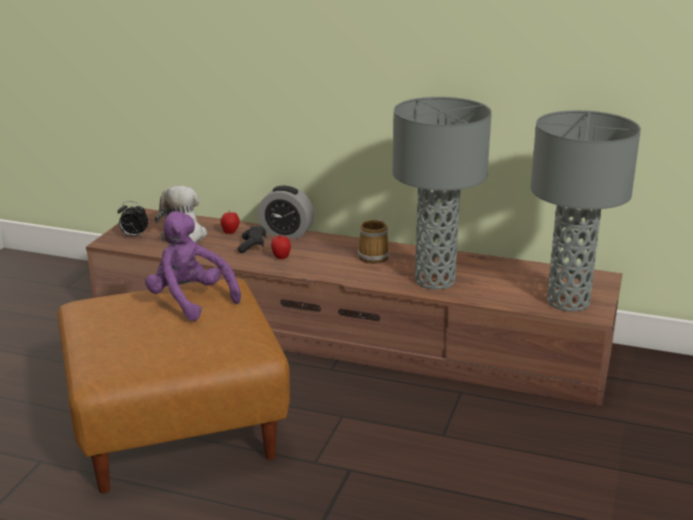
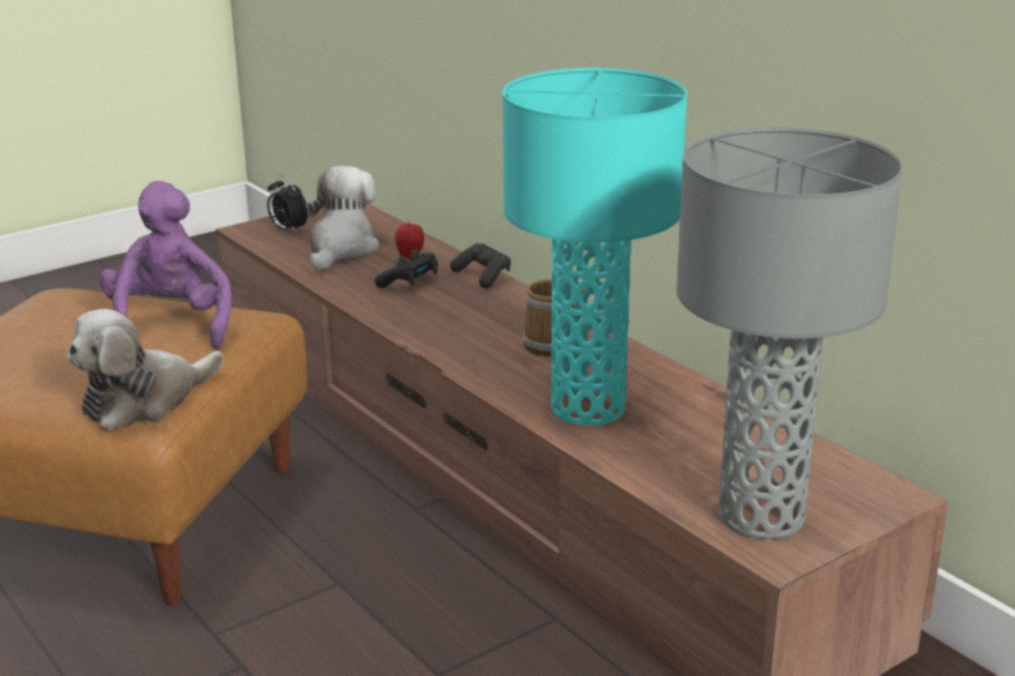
camera: 35 degrees right, 0 degrees up
(244, 340) = (144, 401): none -> plush toy
(281, 257) = (421, 308): apple -> none
(286, 233) = (482, 276): alarm clock -> black game controller
(435, 280) = (589, 408): grey table lamp -> turquoise table lamp

